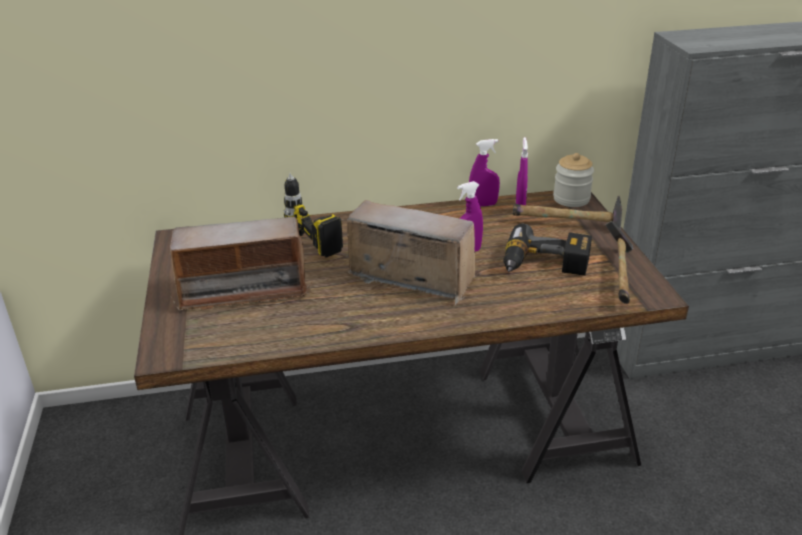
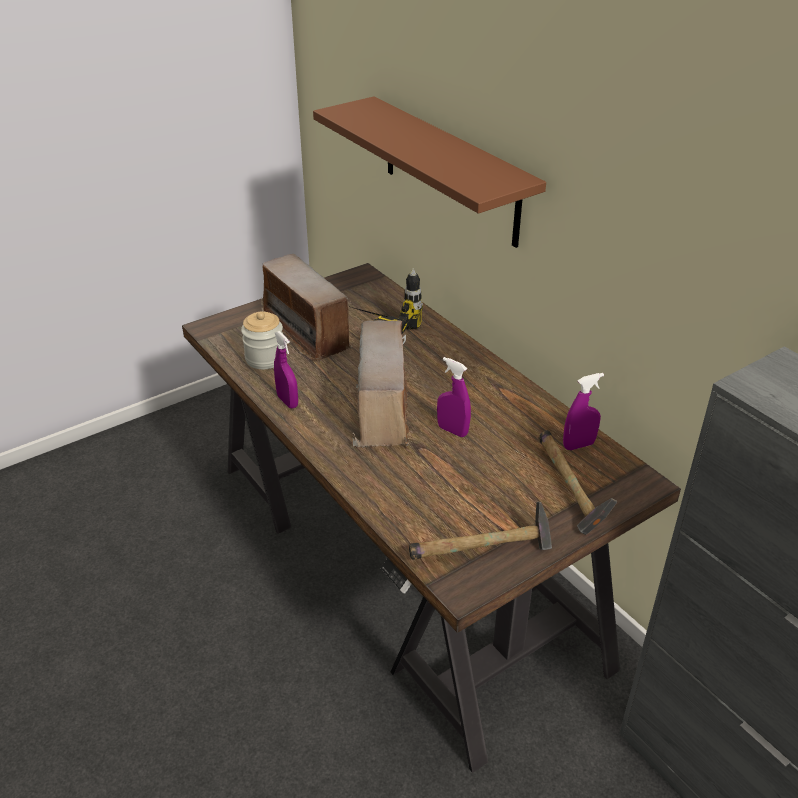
camera: 65 degrees right, 5 degrees up
(272, 68) = (450, 171): none -> brown shelf
(483, 205) = (560, 418): purple spray bottle -> purple spray bottle (287, 401)
(544, 266) = (463, 489): power drill -> none
(571, 199) = (634, 480): jar -> jar (265, 358)

